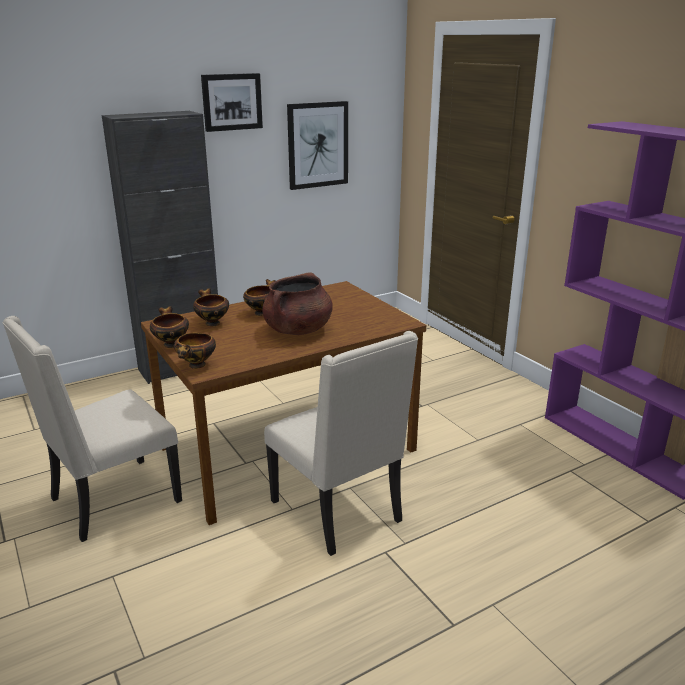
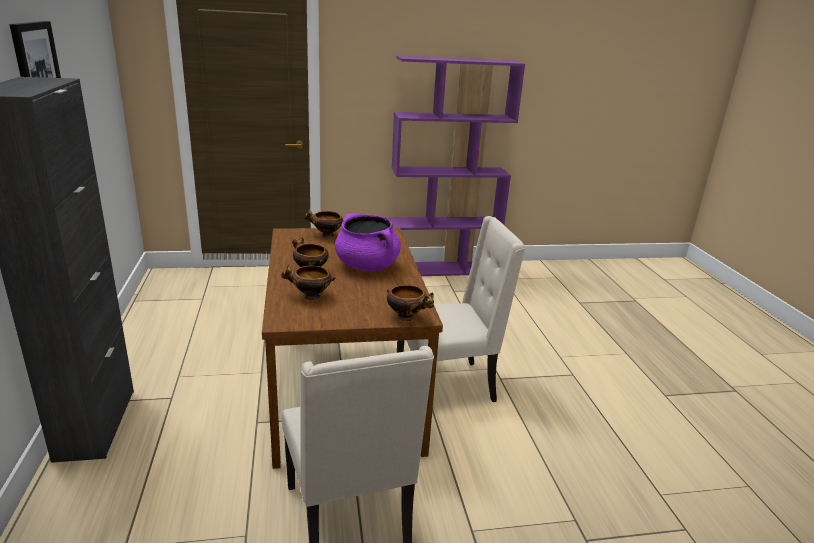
camera: 70 degrees left, 0 degrees up
(171, 344) = (344, 323): bowl -> bowl (326, 235)
(298, 330) = (367, 266): brown cooking pot -> purple cooking pot
(317, 145) = (89, 107): picture -> none

